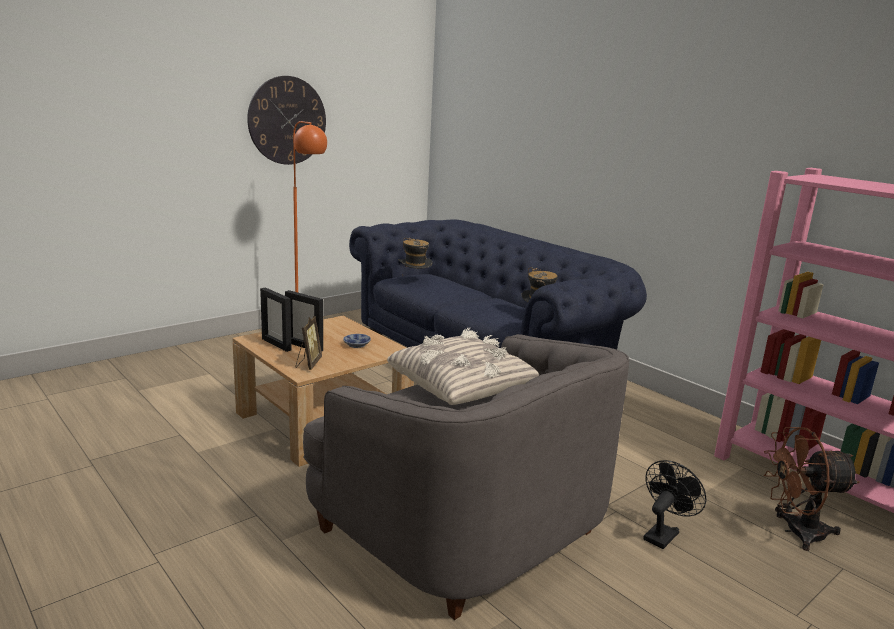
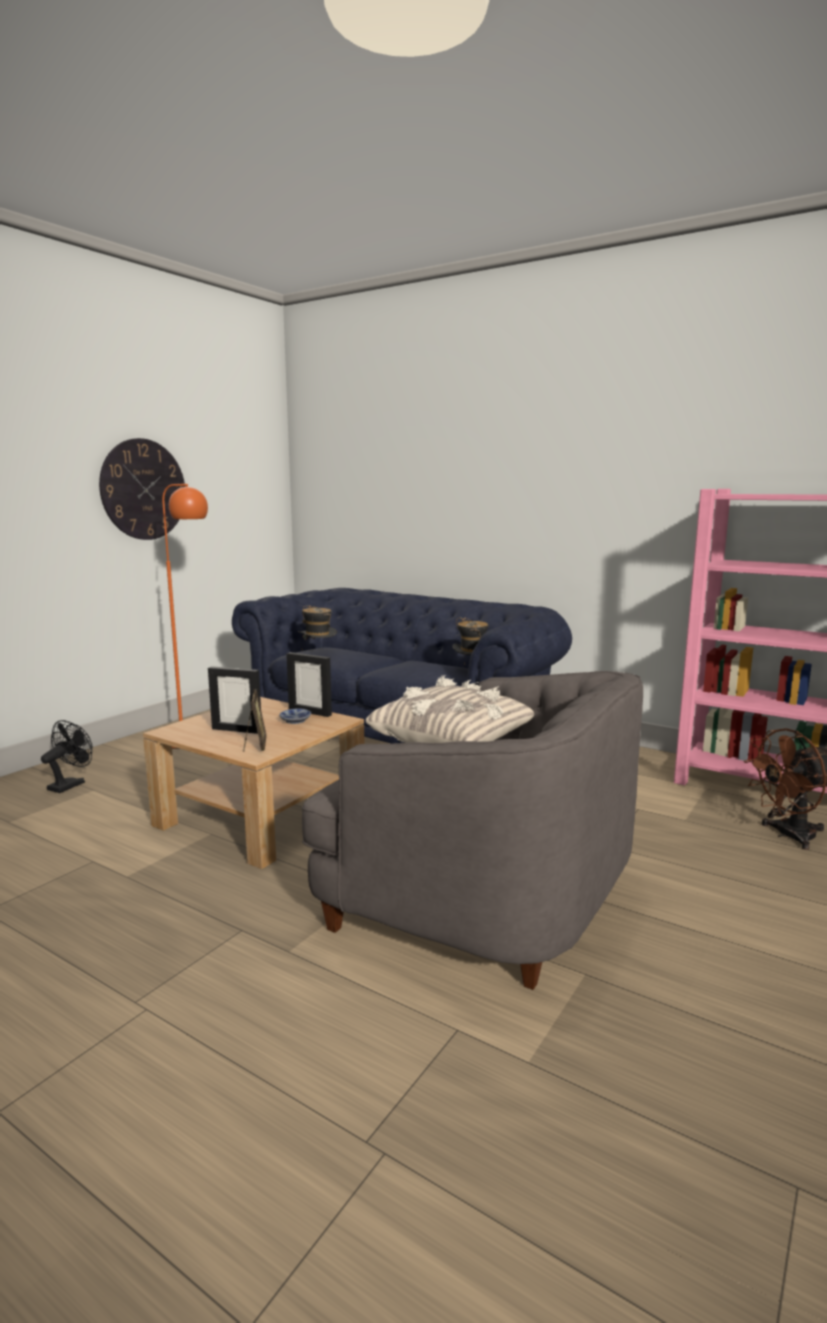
camera: 15 degrees left, 5 degrees down
(277, 344) = (203, 732): picture frame -> picture frame (310, 712)
(663, 534) = (677, 861): black fan -> black fan (70, 784)

